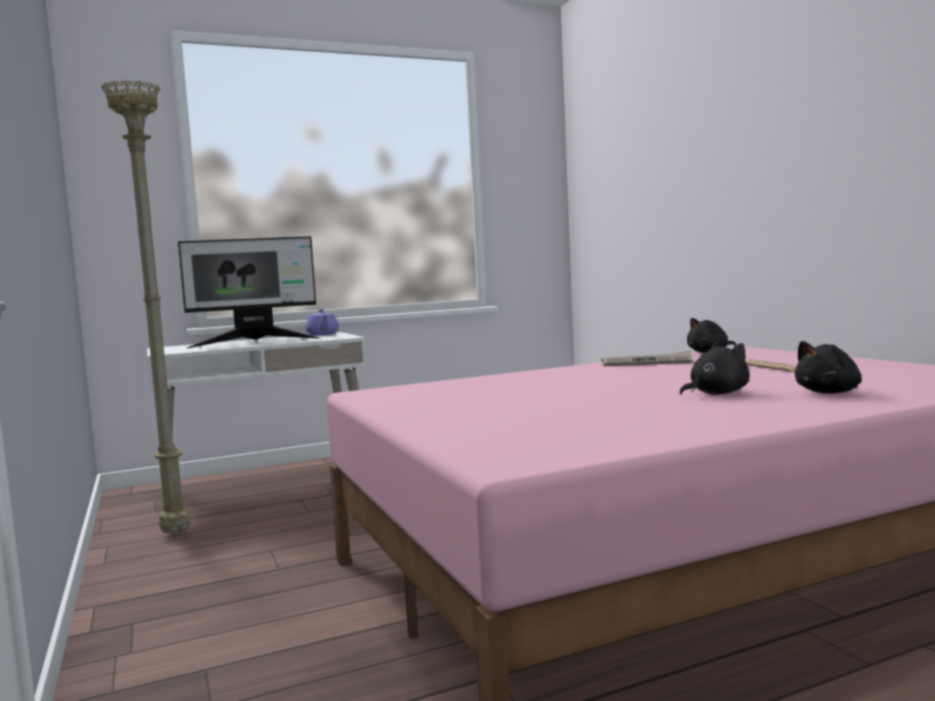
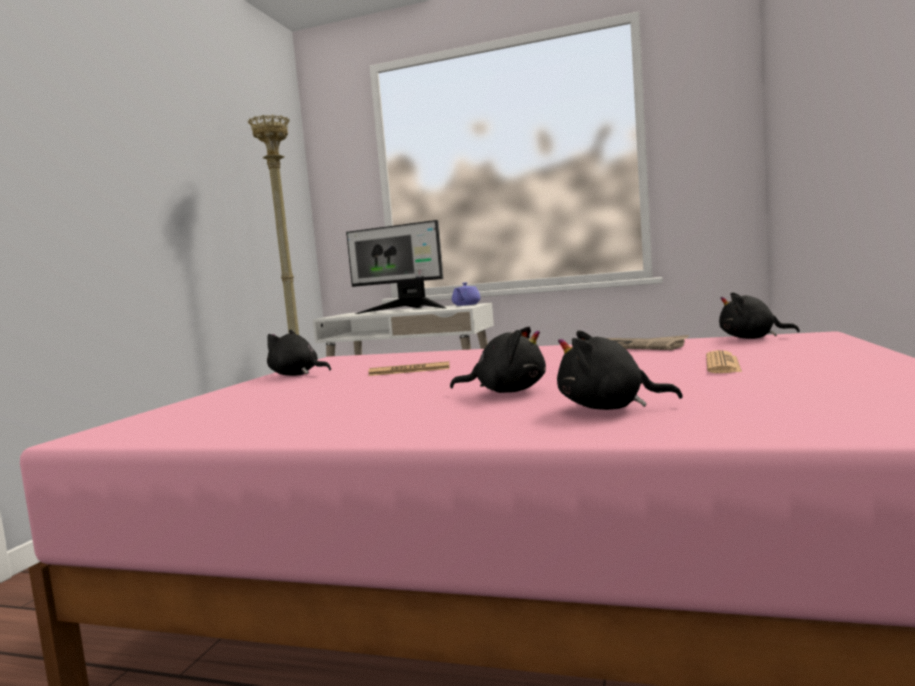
camera: 40 degrees right, 0 degrees up
(419, 407) = (296, 375): none -> black plush toy
(538, 392) = (409, 371): none -> newspaper

